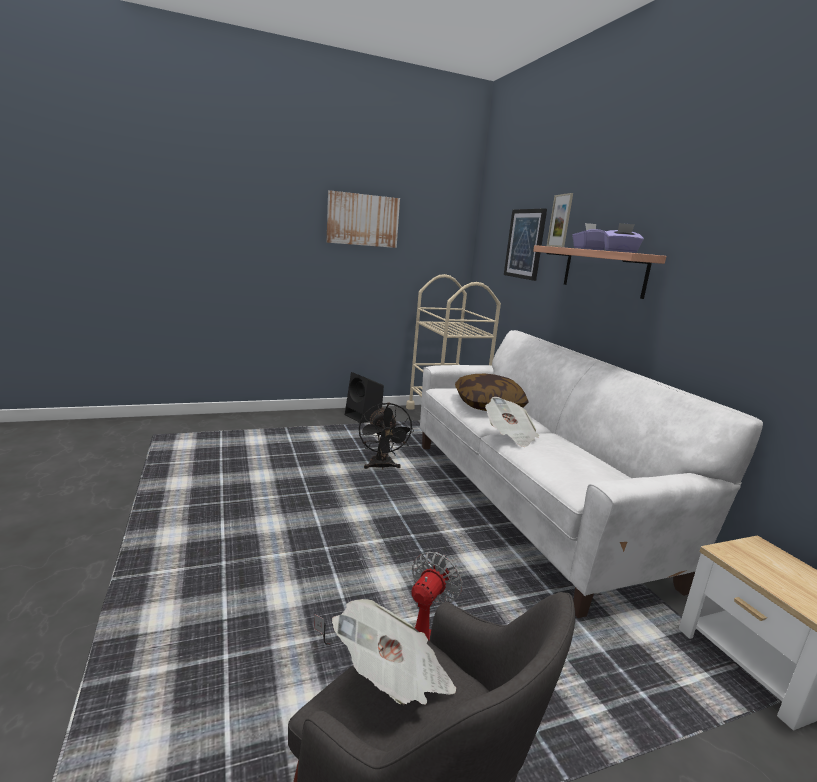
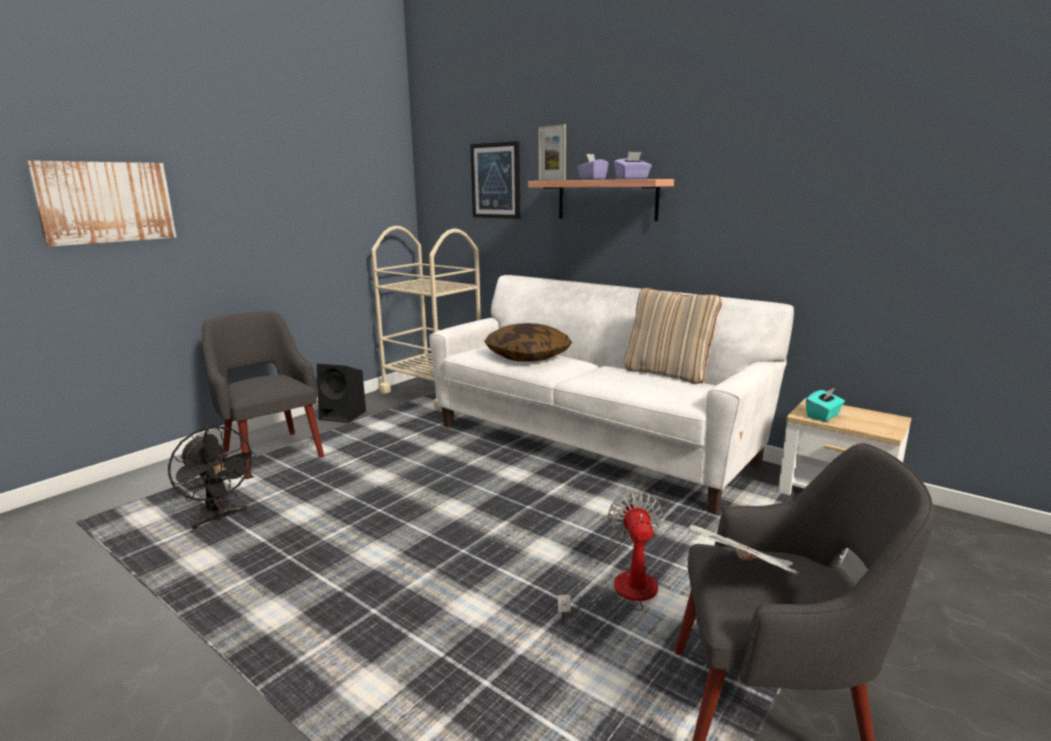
camera: 30 degrees left, 0 degrees up
(291, 428) = (272, 453): none -> grey armchair
(363, 220) = (291, 169): picture -> picture (106, 202)
(381, 467) = (425, 458): black fan -> black fan (219, 518)
(510, 435) = (584, 376): newspaper -> none
(600, 458) = (668, 373): none -> beige pillow
(751, 563) = (823, 416): none -> turquoise tissue box

